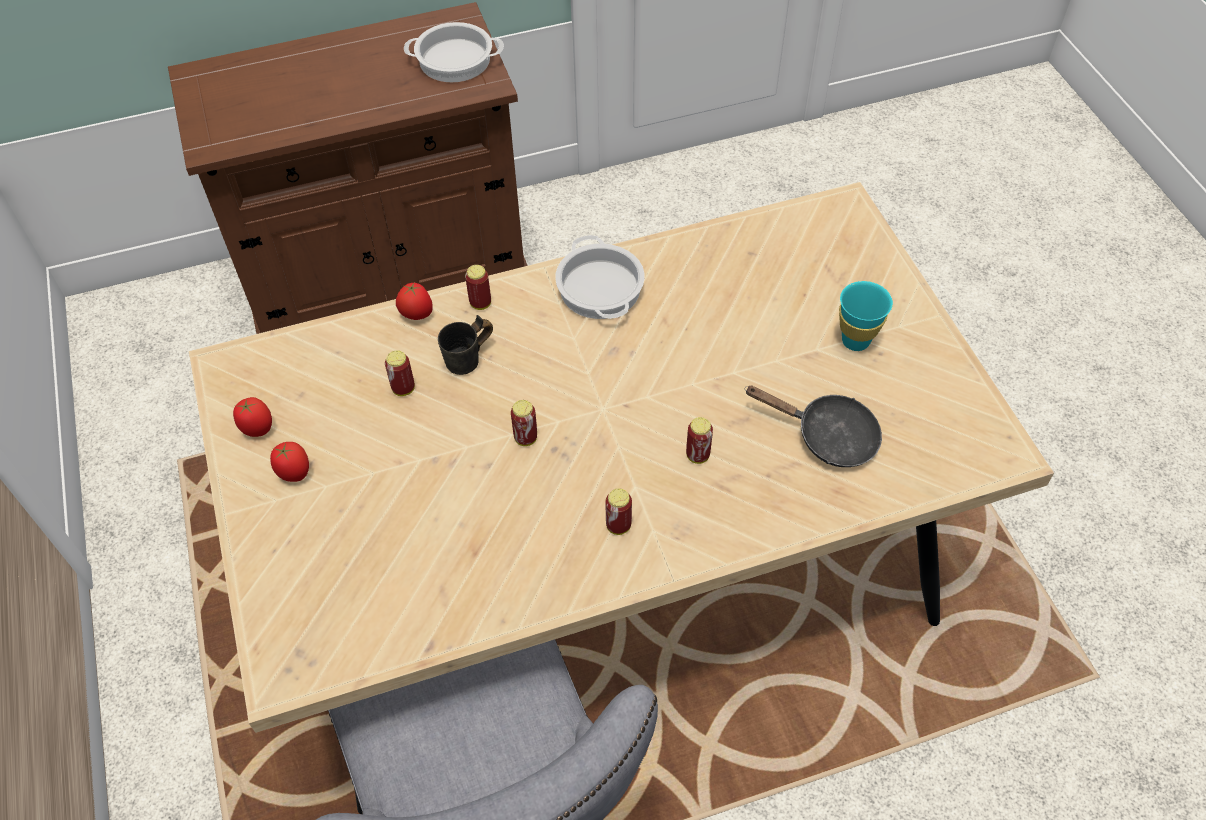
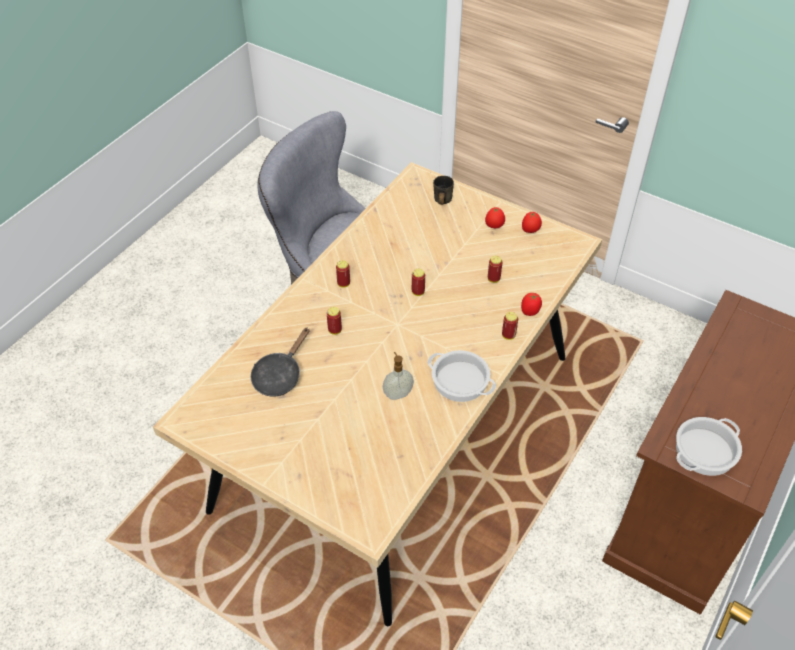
camera: 140 degrees right, 5 degrees down
(471, 361) = (479, 307): grey mug -> grey mug (440, 202)
(691, 319) = (397, 393): none -> soap dispenser
(828, 436) = (279, 375): black frying pan -> black frying pan turned 45 degrees counterclockwise
(855, 341) = (300, 436): turquoise cup -> none

